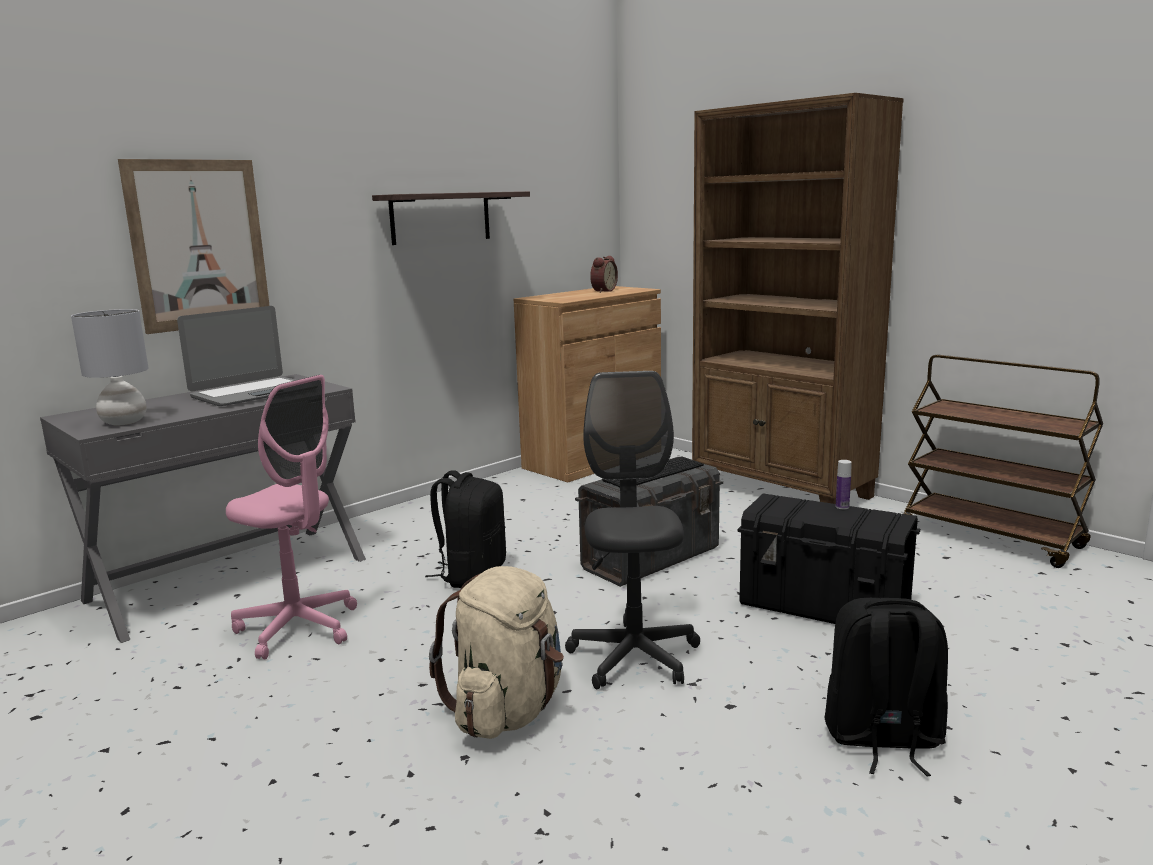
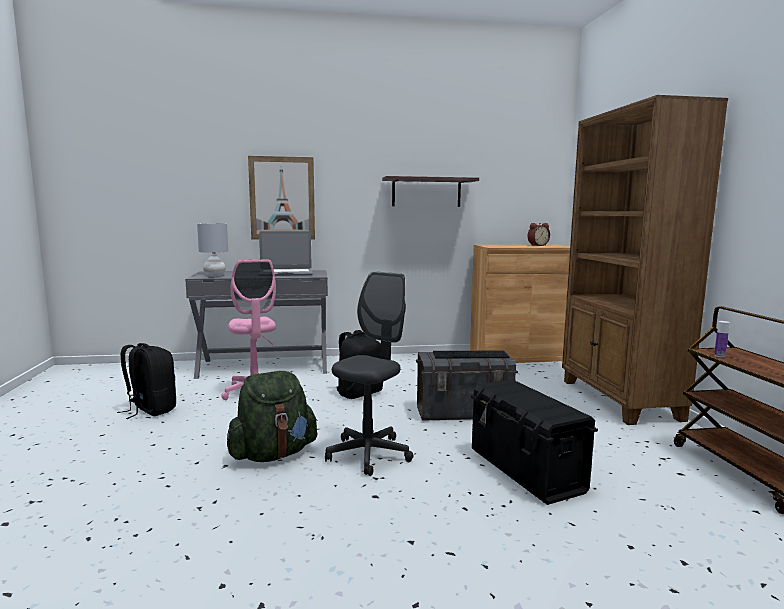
camera: 35 degrees right, 5 degrees down
(508, 710) = (273, 454): beige backpack -> green backpack
(842, 507) = (547, 398): bottle -> bottle (719, 356)
(882, 739) = (429, 552): black backpack -> black backpack (150, 410)

